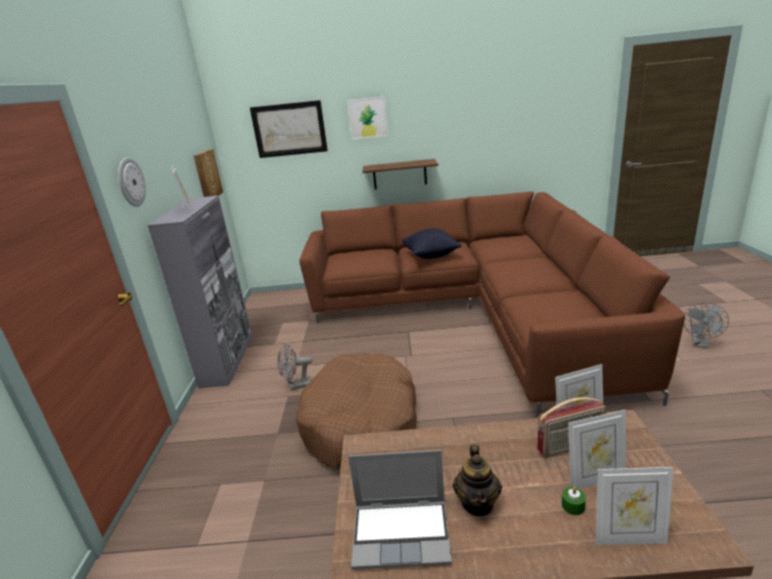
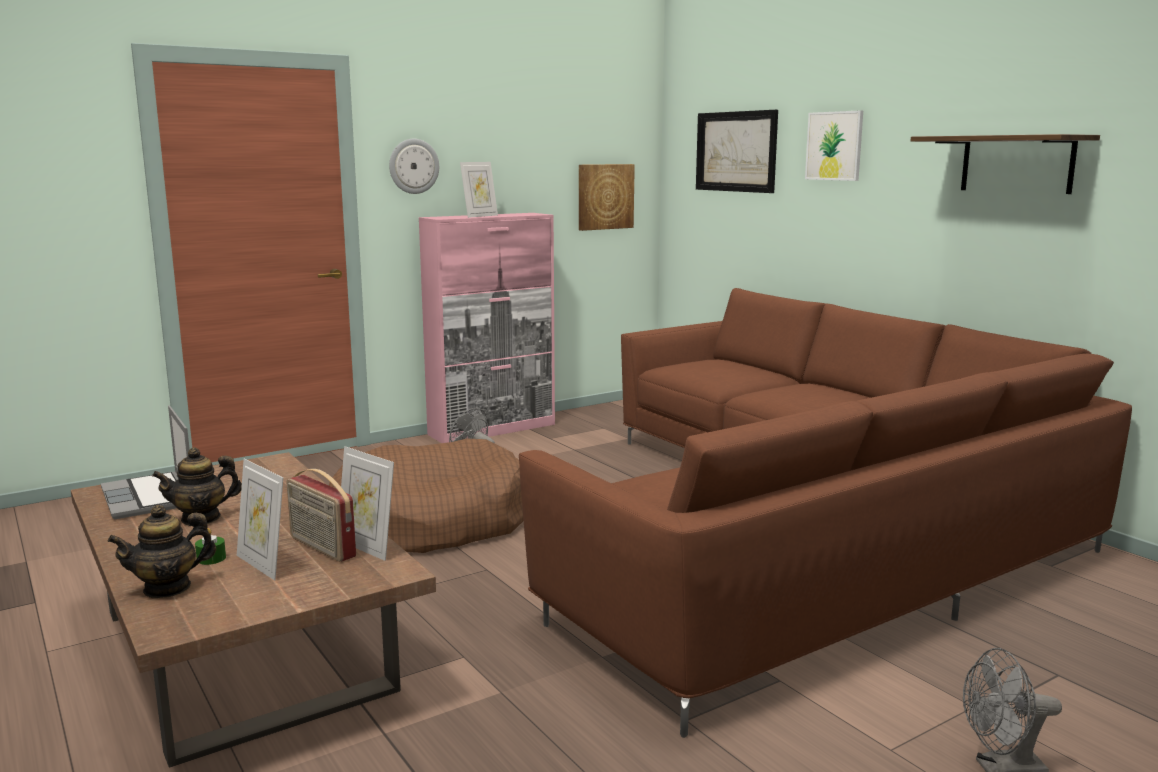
camera: 55 degrees right, 10 degrees down
(228, 359) = (493, 429): grey cabinet -> pink cabinet
(399, 174) = (865, 255): shelf -> shelf (1017, 164)
(431, 255) = (792, 397): black pillow -> none
(628, 537) = (167, 588): picture frame -> teapot

